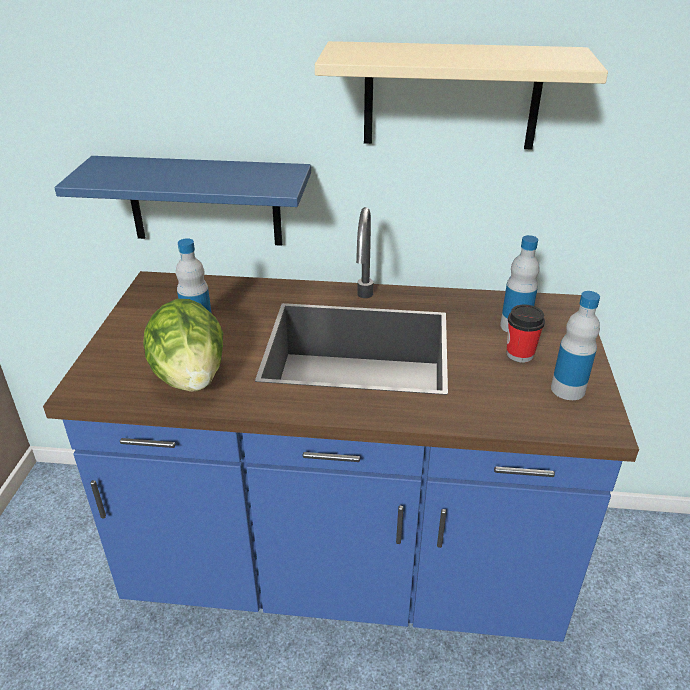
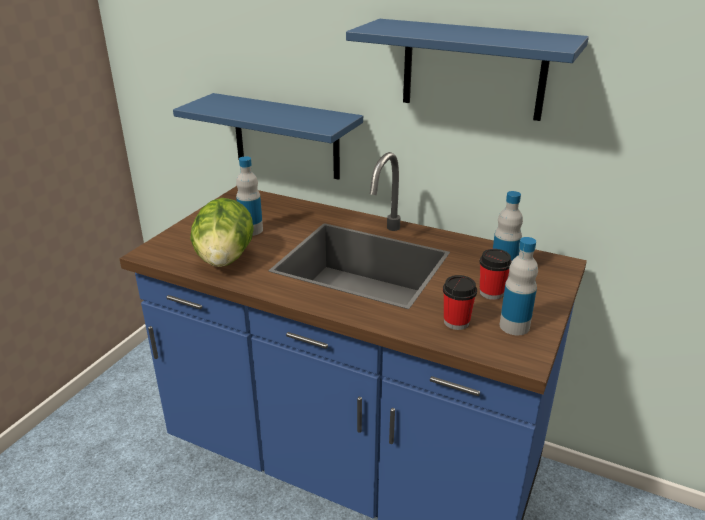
camera: 20 degrees right, 5 degrees down
(451, 96) = (473, 69): beige shelf -> blue shelf
(507, 399) = (456, 322): none -> cup

